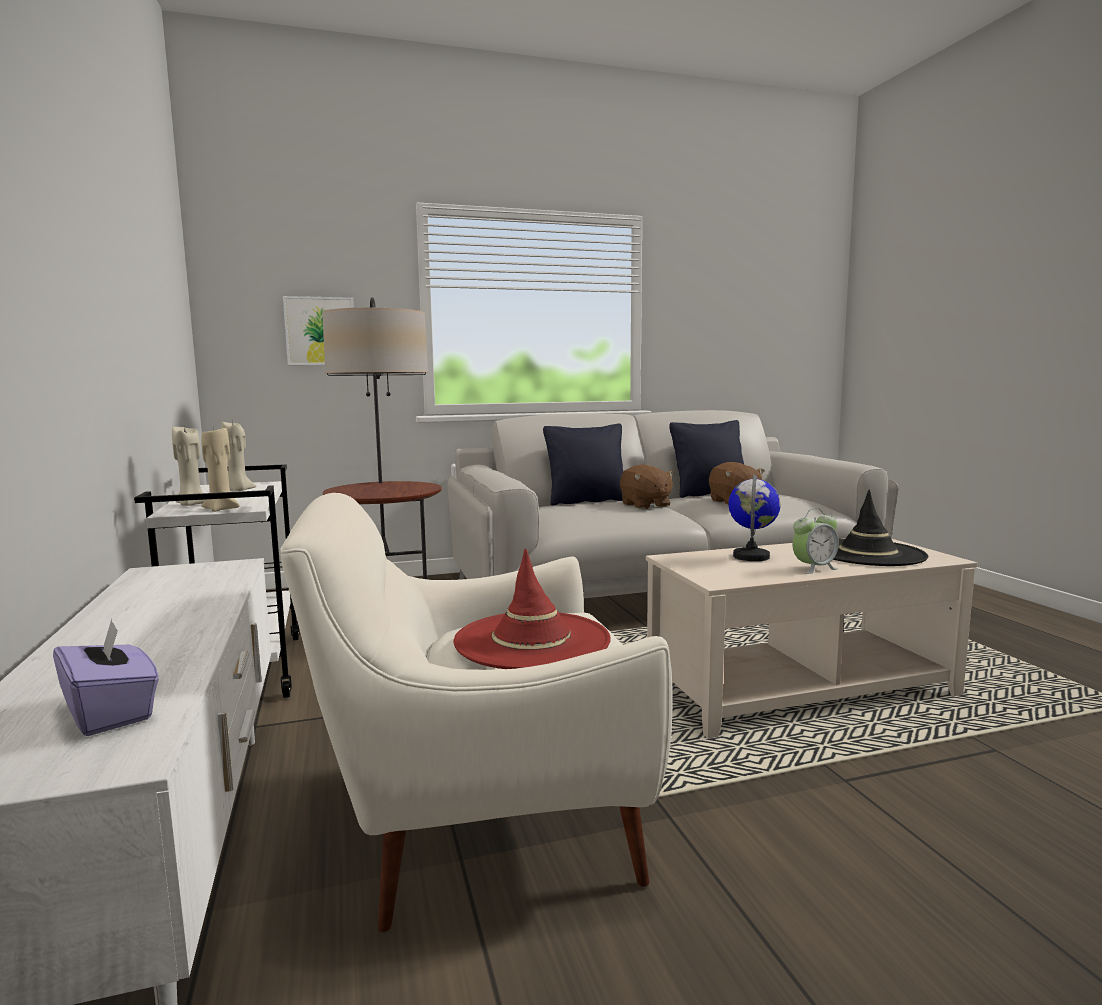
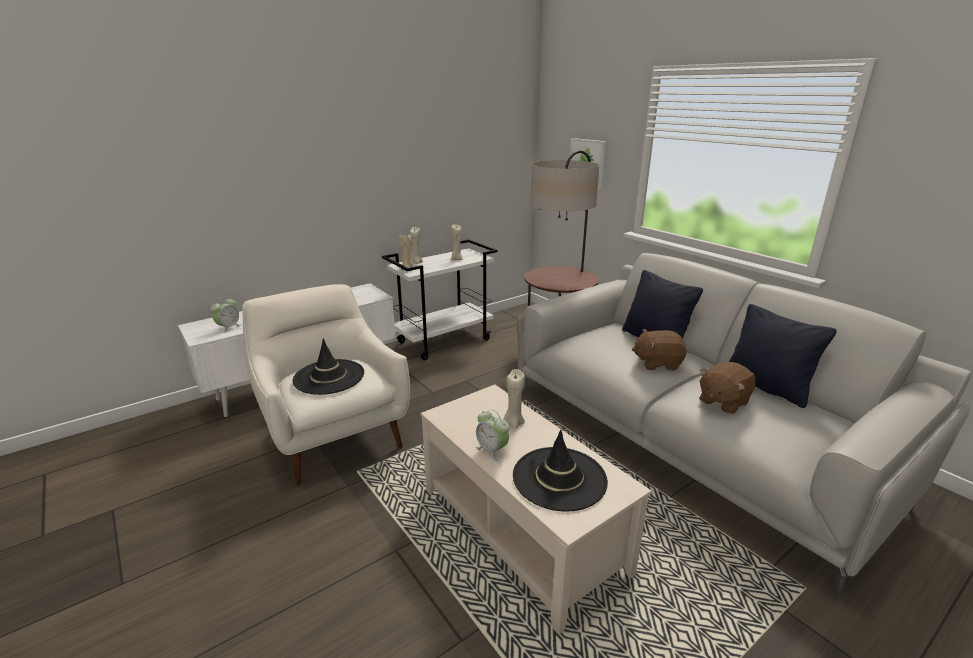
camera: 70 degrees right, 15 degrees up
(111, 712) = (228, 327): purple tissue box -> alarm clock
(532, 641) = (329, 377): red hat -> black hat
(645, 505) = (657, 363): brown plush toy -> brown plush toy turned 45 degrees clockwise
(751, 556) = (513, 423): globe -> beige candle

